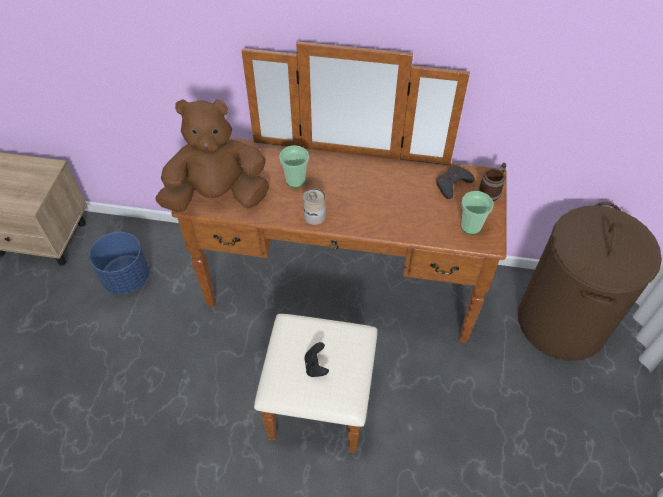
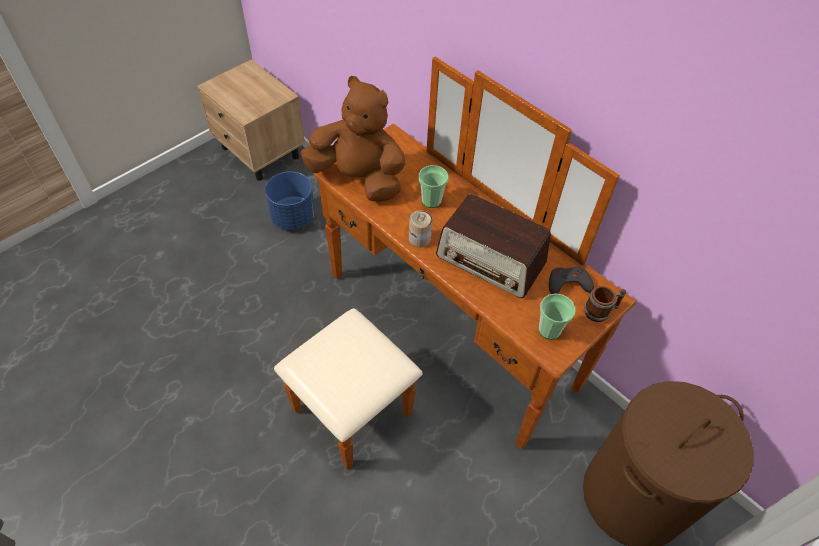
camera: 35 degrees right, 0 degrees up
(316, 366) = (342, 367): black game controller -> none
(384, 200) = (491, 260): none -> radio

